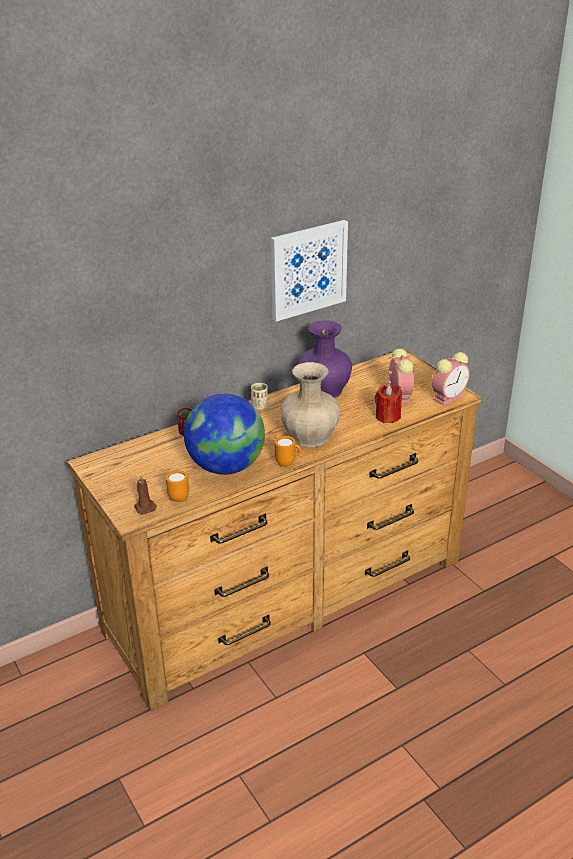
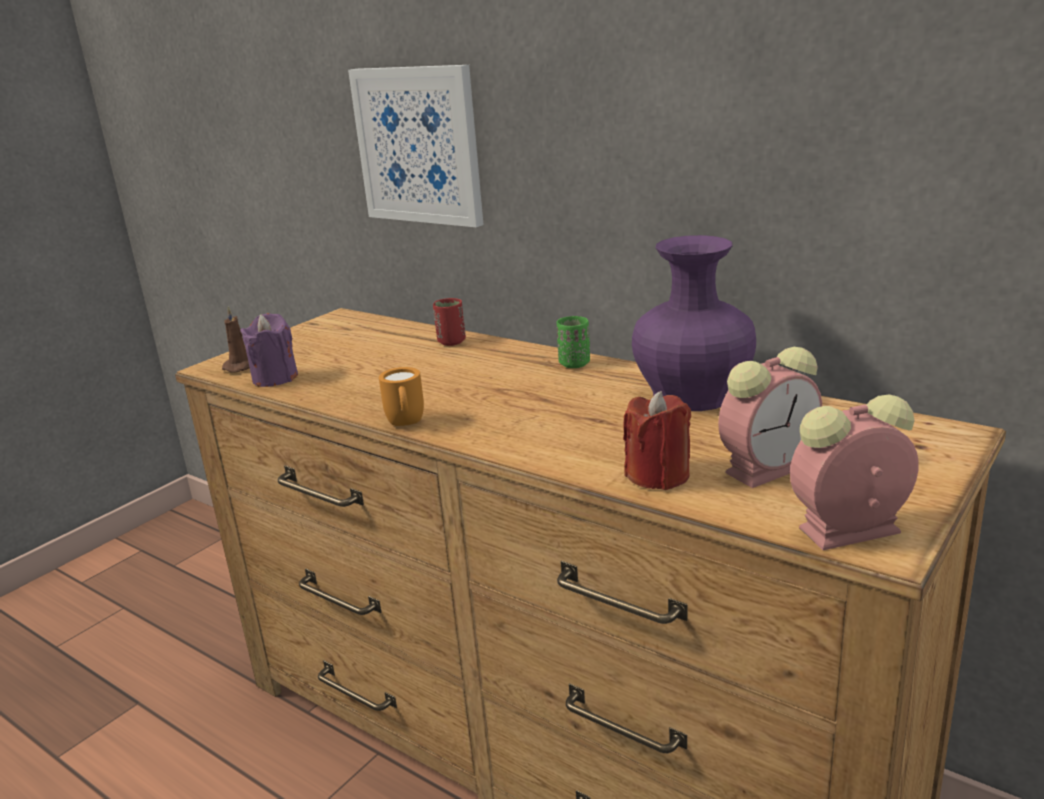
camera: 70 degrees right, 10 degrees down
(179, 496) = (275, 378): orange mug -> purple candle
(226, 466) = (370, 385): globe -> none
(259, 407) = (574, 364): beige cup -> green cup
(308, 269) = (738, 119): picture -> picture (419, 145)
(309, 436) = (509, 420): beige vase -> none
(448, 397) = (846, 531): alarm clock -> alarm clock turned 135 degrees clockwise

